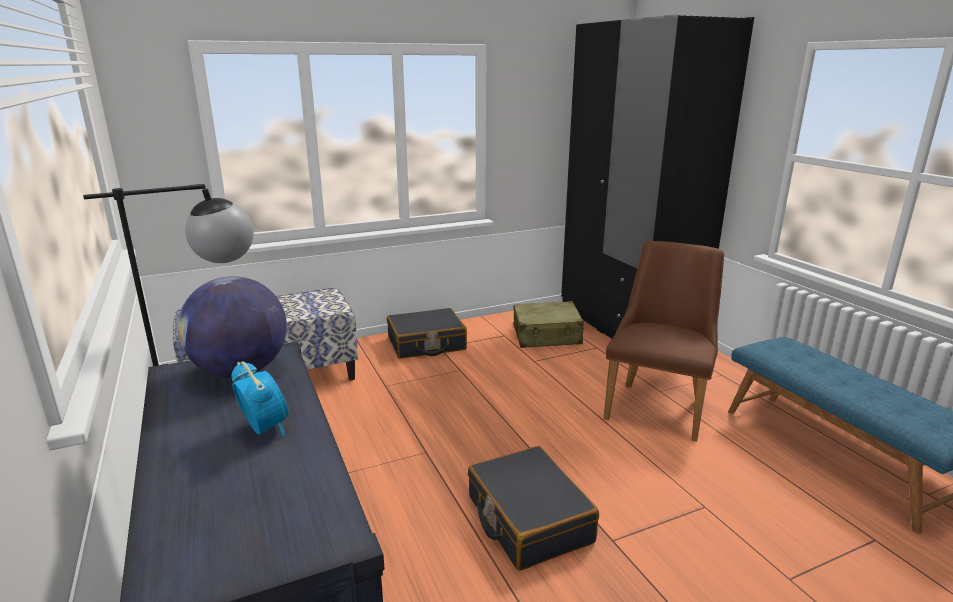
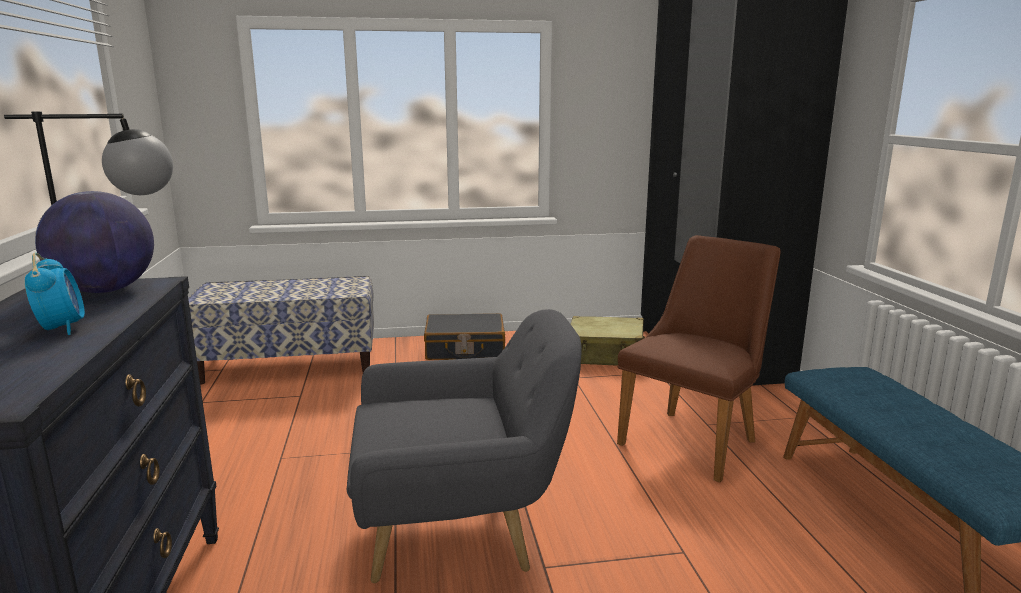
camera: 15 degrees right, 5 degrees down
(528, 519) = (461, 529): black suitcase -> grey armchair

